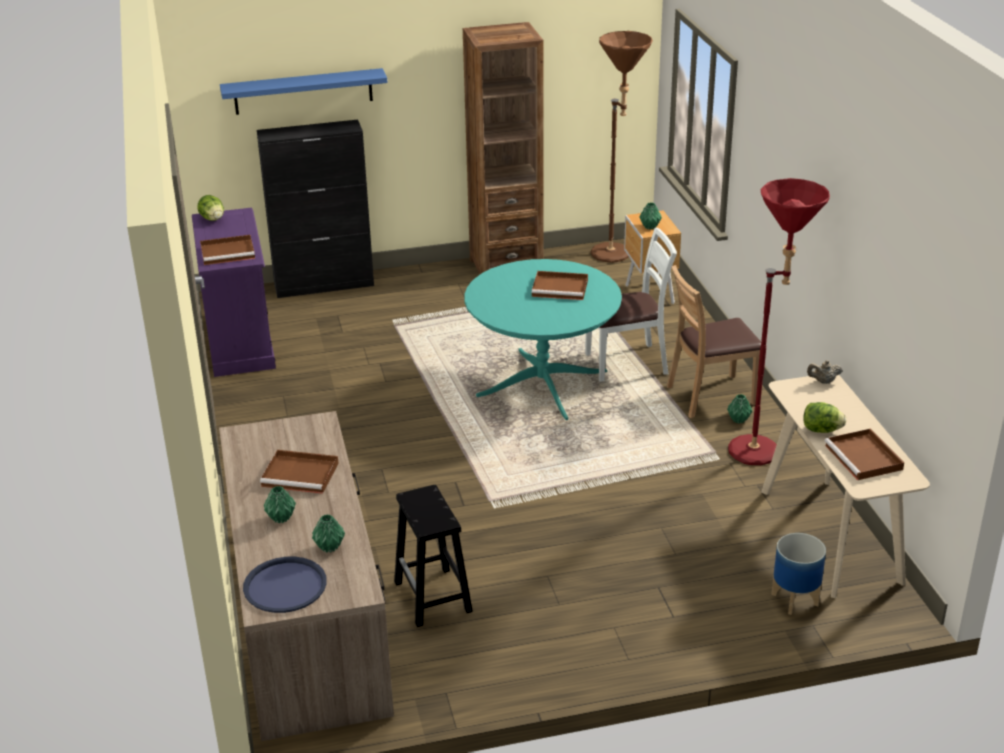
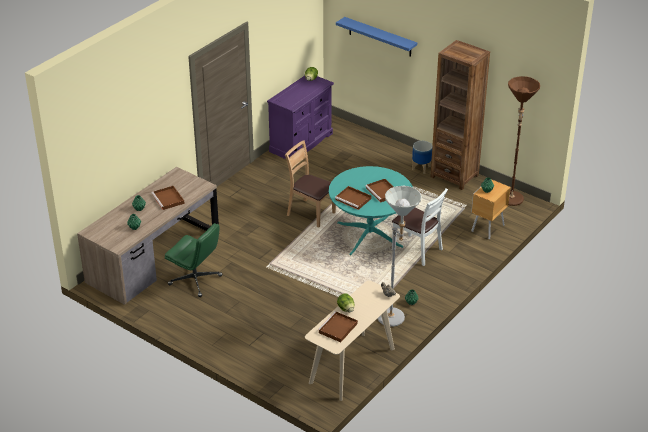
camera: 50 degrees right, 5 degrees up
(229, 252) = (290, 98): brown tray -> brown tray (354, 199)
(285, 586) = (105, 230): blue tray -> none
(324, 285) = (371, 137): black cabinet -> none
(433, 597) = (196, 280): black stool -> green office chair
(710, 396) = (420, 286): brown chair -> brown chair (310, 213)
(764, 450) = (395, 320): red floor lamp -> grey floor lamp
(795, 600) = (295, 373): planter -> planter (421, 168)

